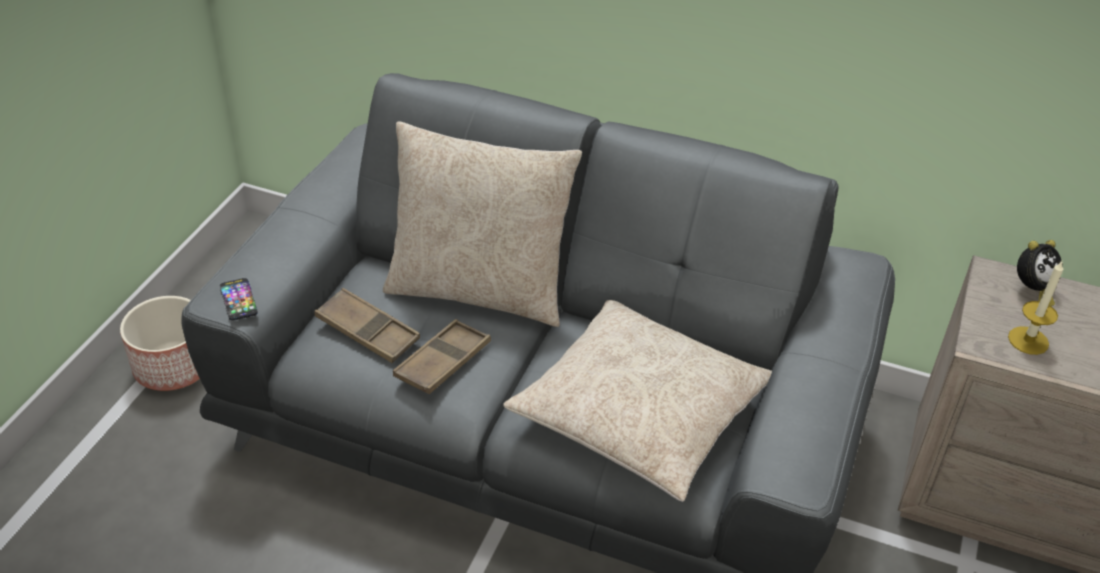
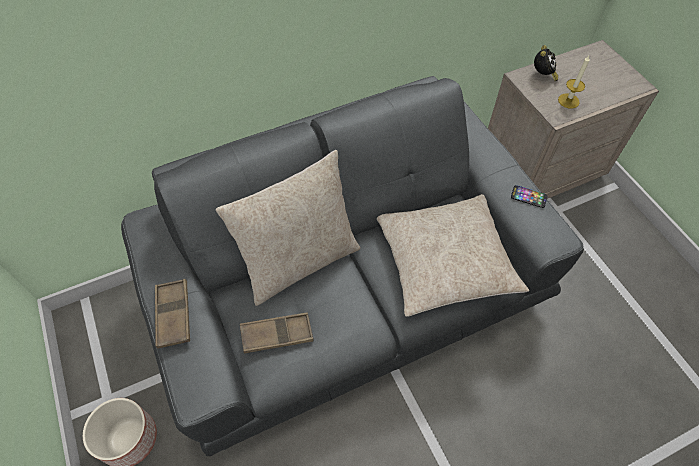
camera: 45 degrees left, 15 degrees up
(238, 300) = (207, 388): phone -> phone (528, 197)
(443, 362) = (334, 317): brown tray -> brown tray (173, 315)

